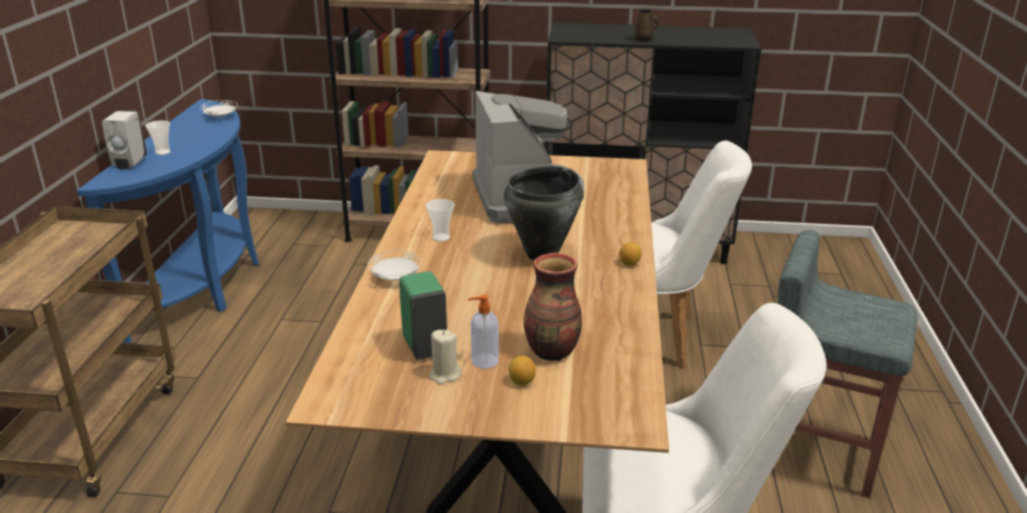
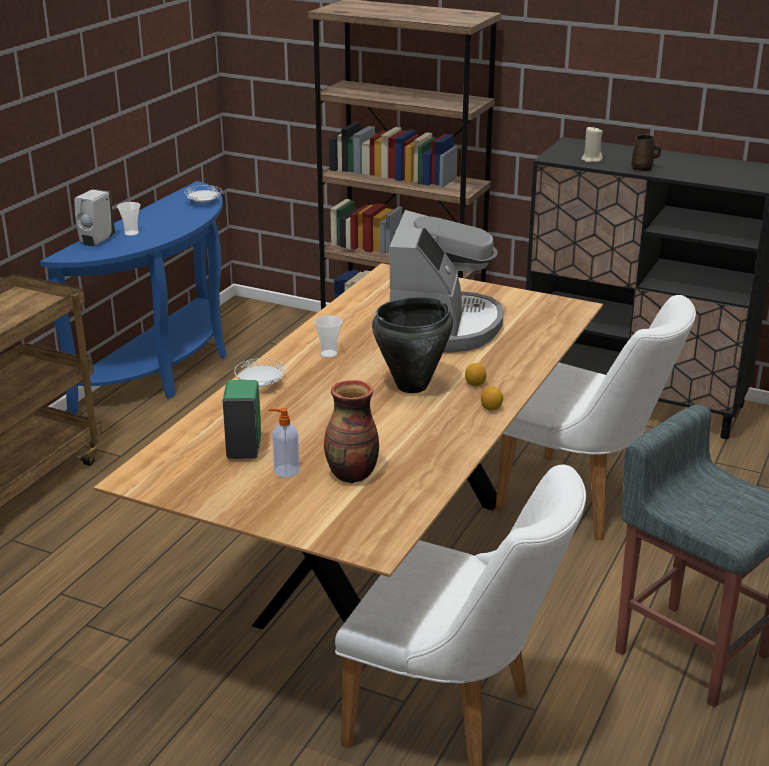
camera: 20 degrees right, 0 degrees up
(444, 375) = (244, 476): beige candle -> beige candle (591, 159)
(521, 382) = (305, 494): lemon -> lemon (475, 384)

